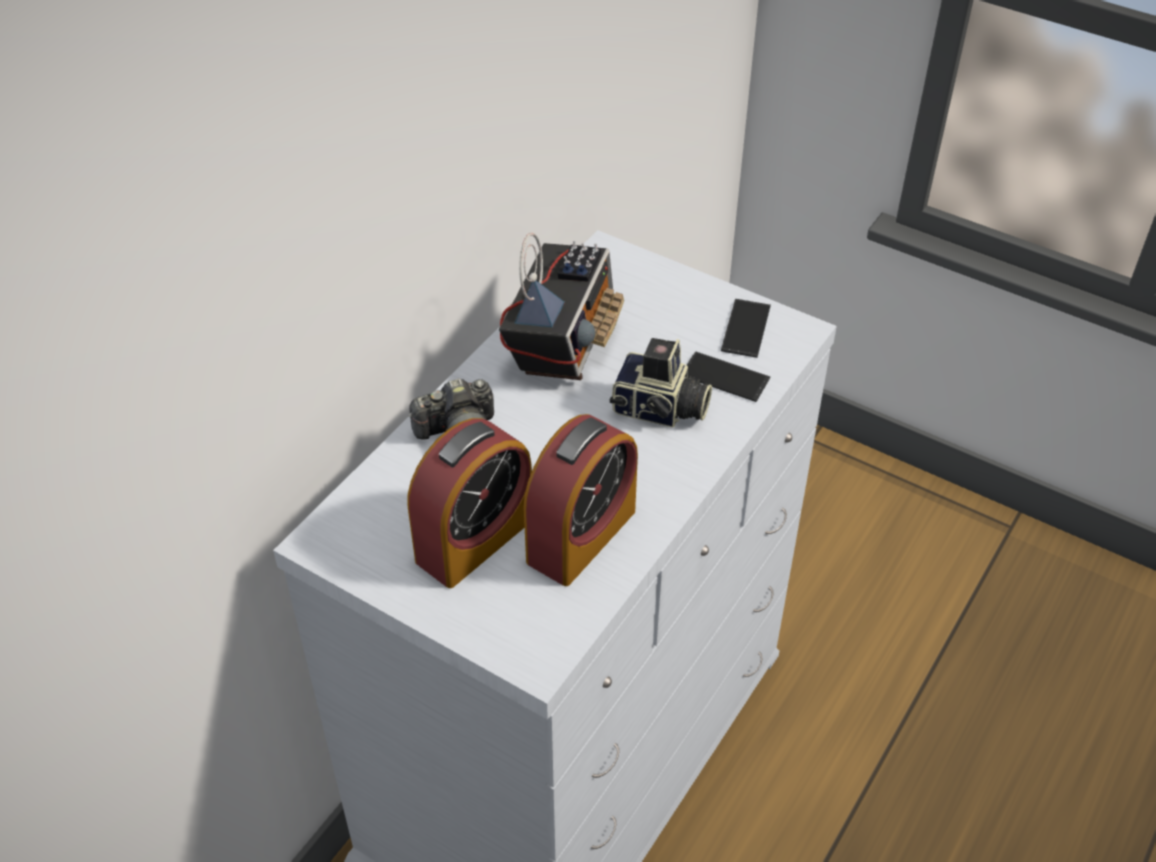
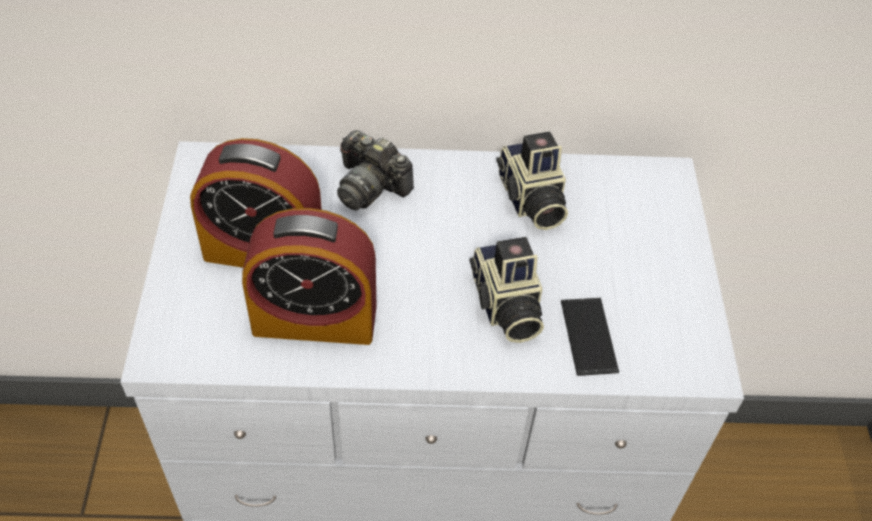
camera: 55 degrees right, 5 degrees up
(563, 342) = (530, 200): radio -> camera
(745, 328) = (668, 323): phone -> none

